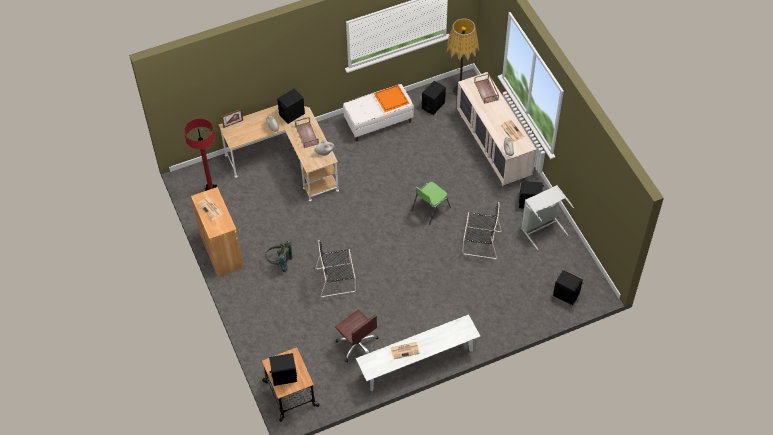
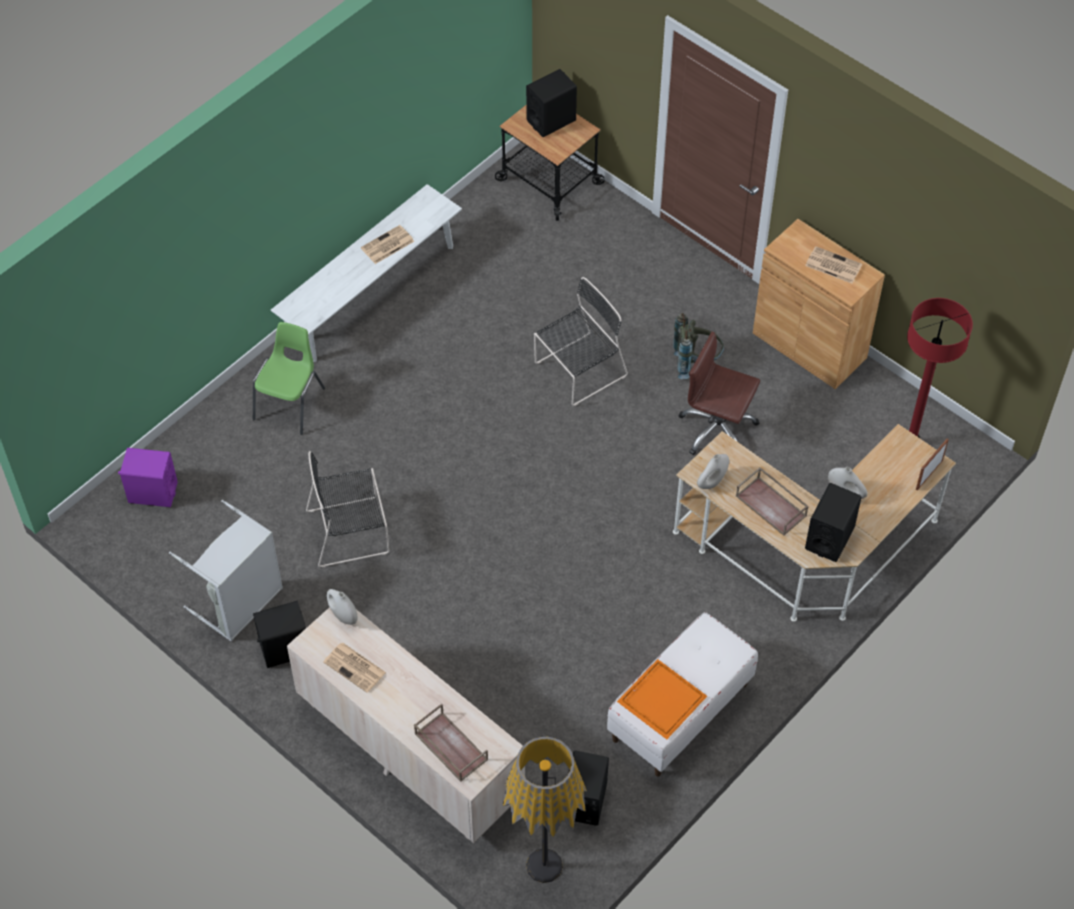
camera: 155 degrees right, 0 degrees up
(357, 345) = (484, 283): brown office chair -> brown office chair (717, 430)
(430, 209) = (477, 560): green chair -> green chair (290, 403)
(566, 295) = (152, 492): black speaker -> purple speaker

